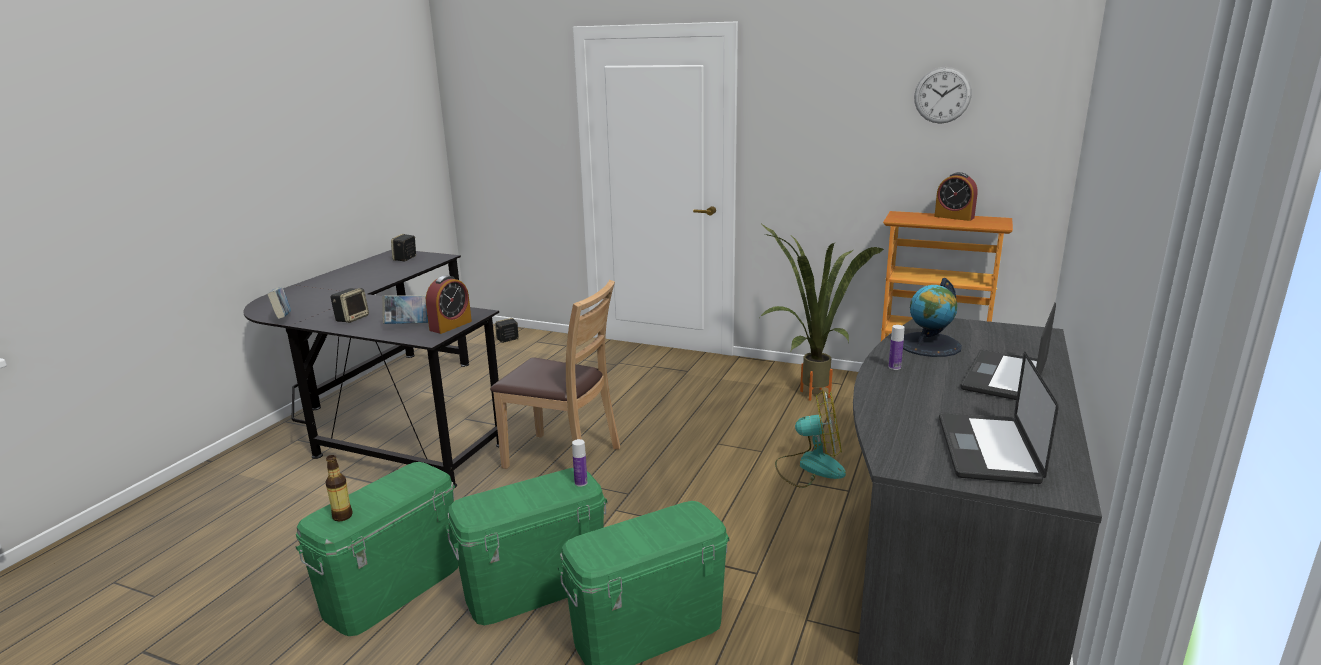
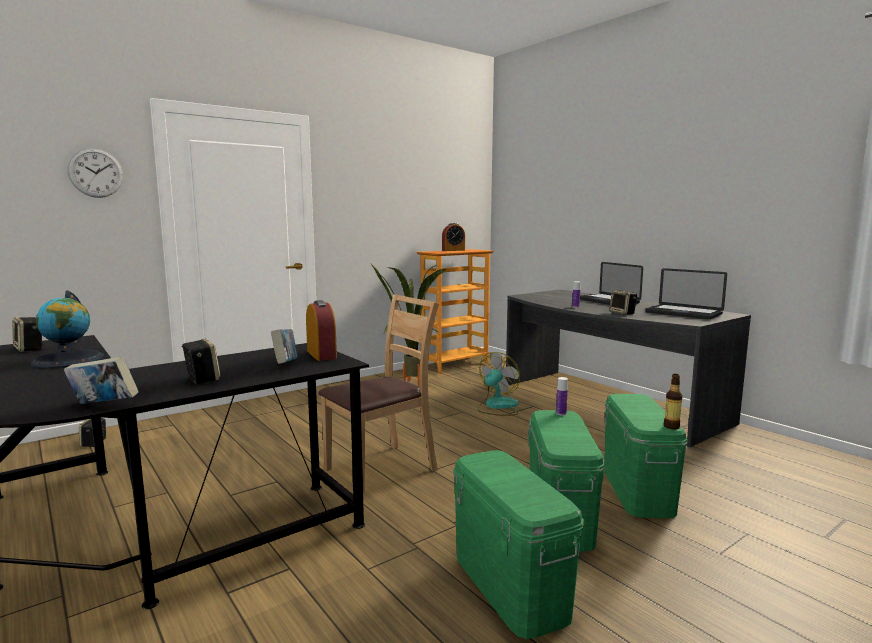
camera: 60 degrees left, 10 degrees down
(342, 516) = (538, 499): bottle -> bottle (671, 426)
(897, 404) = (623, 313): none -> speaker
(929, 345) = (553, 300): globe -> globe (68, 360)
(942, 95) = (433, 178): wall clock -> wall clock (96, 173)

